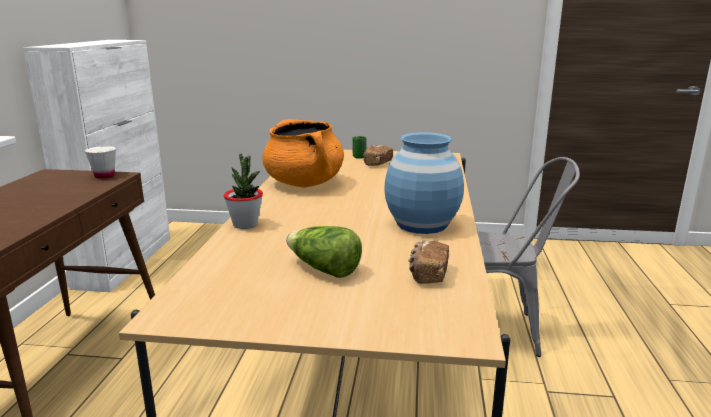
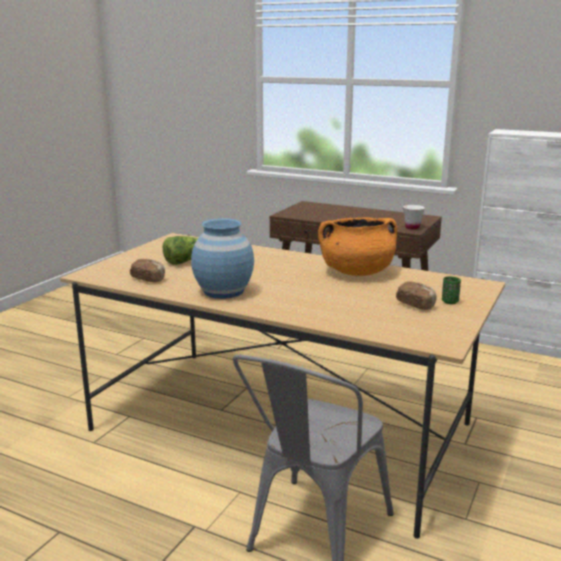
camera: 110 degrees right, 0 degrees up
(245, 225) = (272, 252): potted plant -> none

